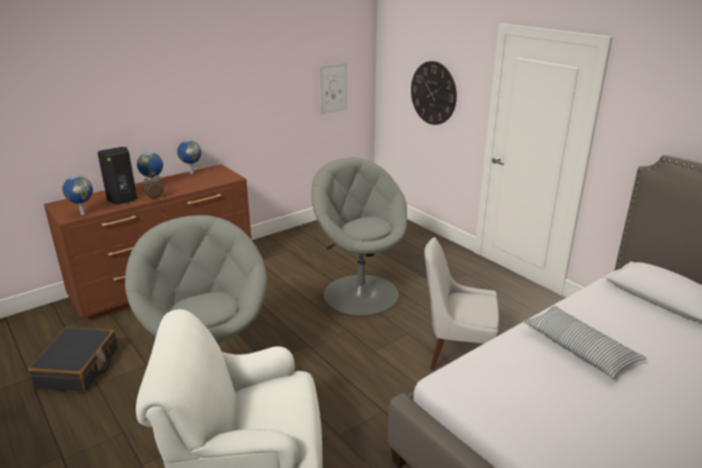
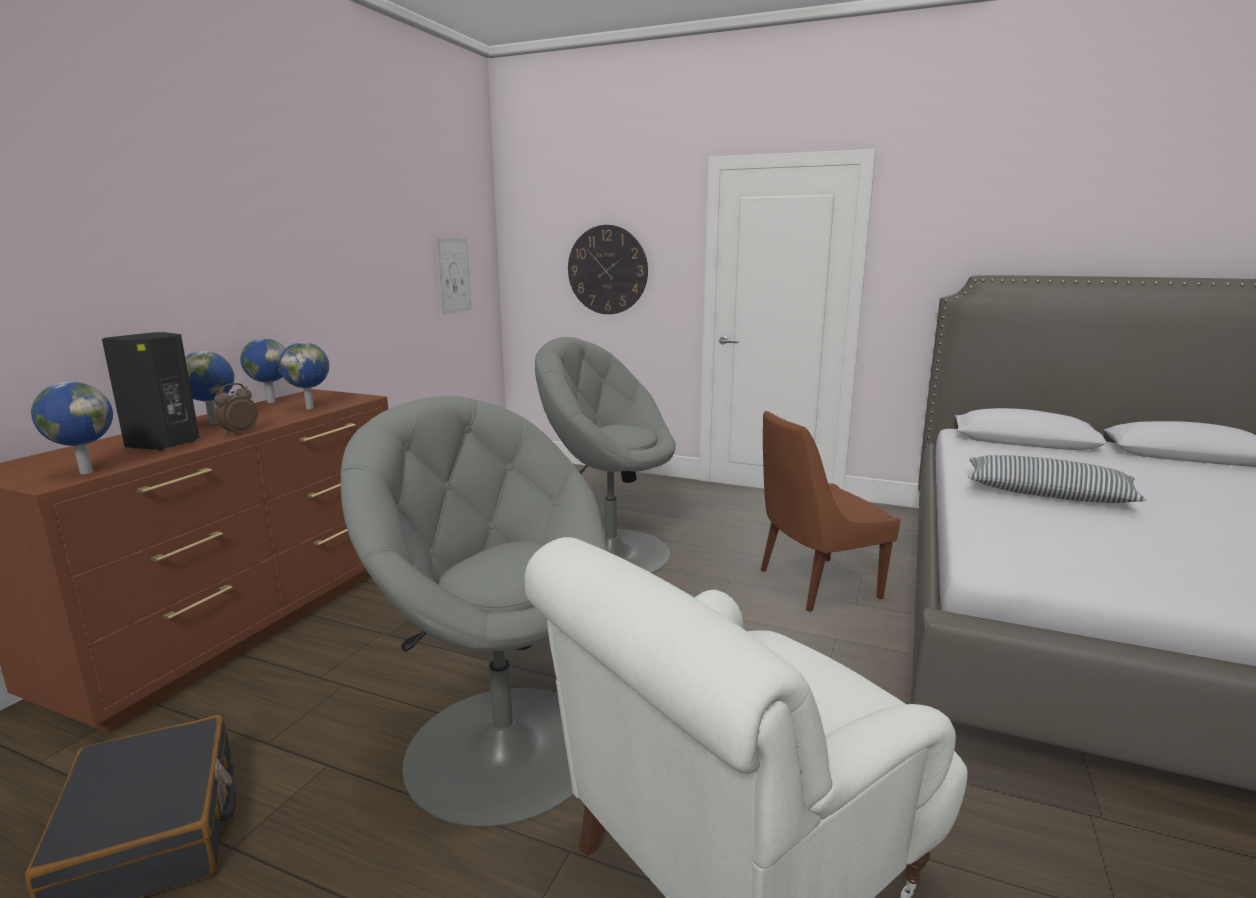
camera: 30 degrees left, 10 degrees down
(202, 182) = (310, 408): none -> globe
(456, 353) = (814, 584): white chair -> brown chair

